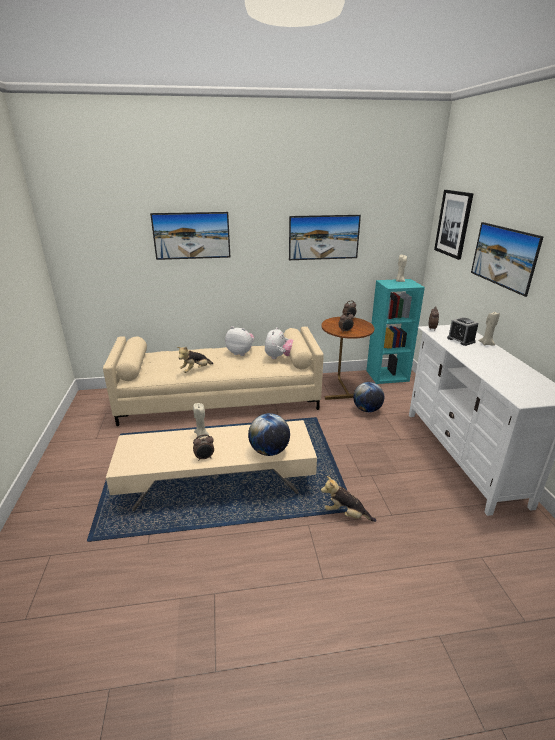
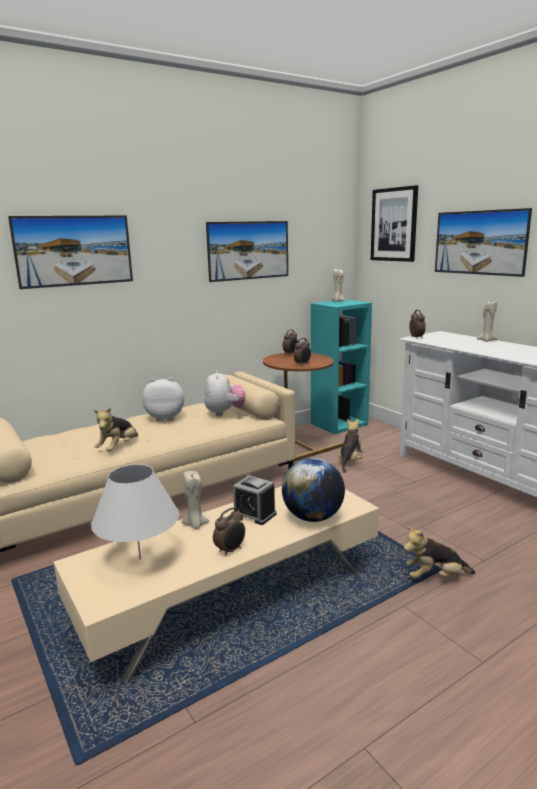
camera: 25 degrees left, 10 degrees down
(157, 447) = (140, 559): none -> white table lamp
(367, 410) = (350, 461): globe -> plush toy
(460, 340) = (459, 341): alarm clock -> alarm clock (254, 514)

